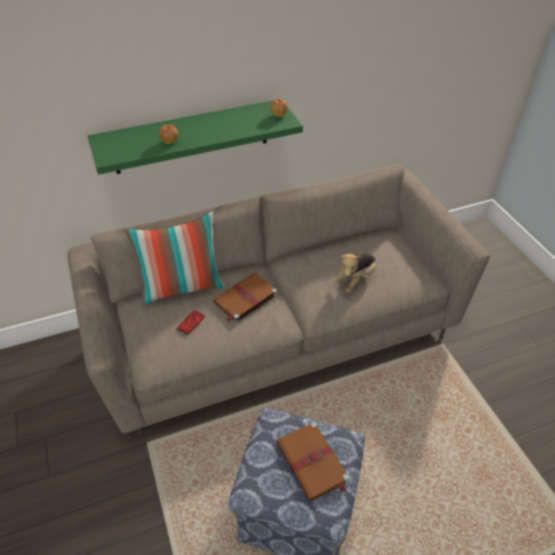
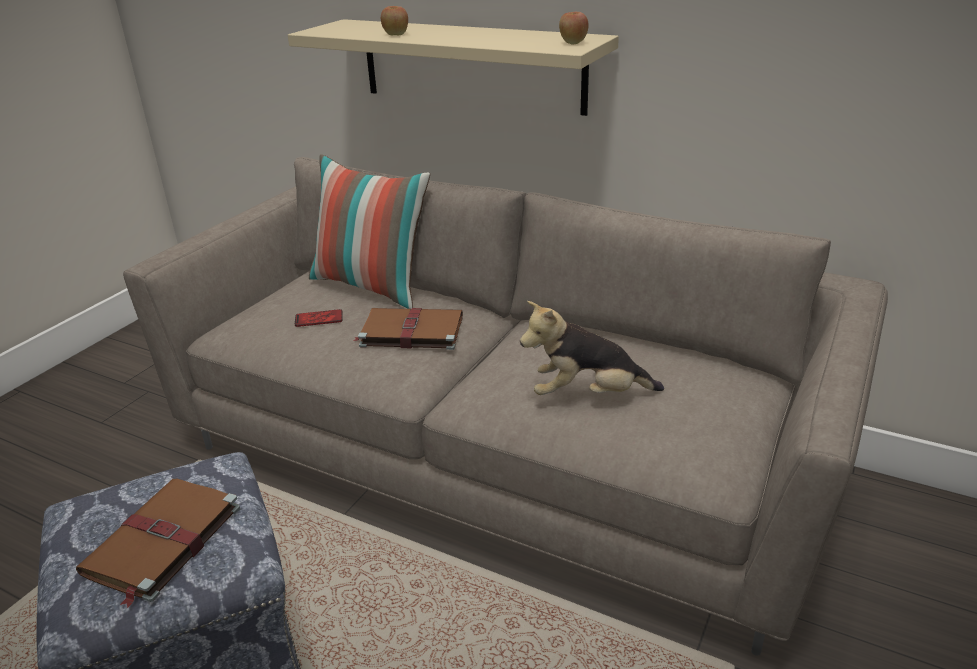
camera: 50 degrees right, 15 degrees down
(191, 137) = (471, 65): green shelf -> beige shelf

